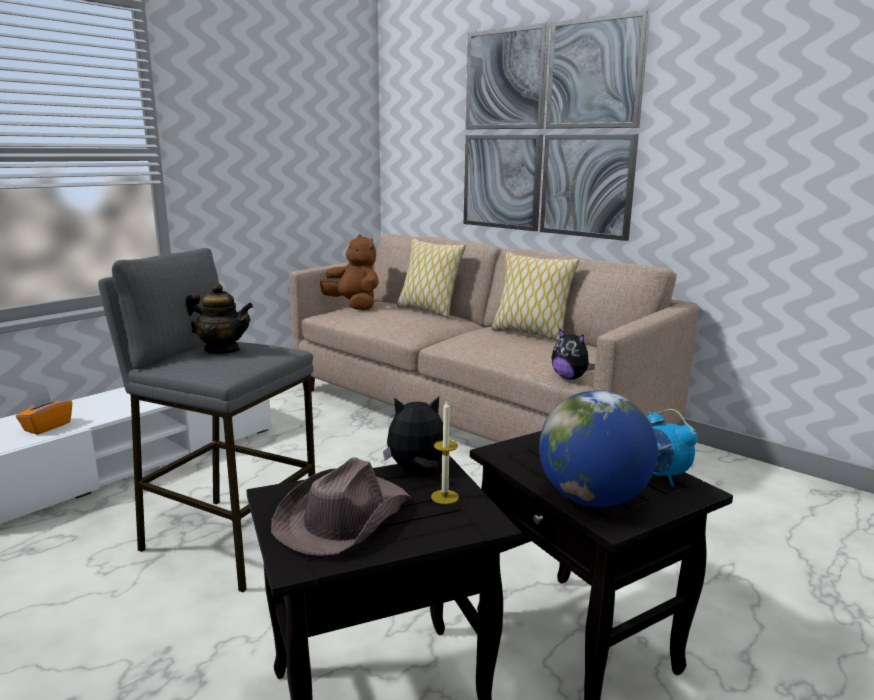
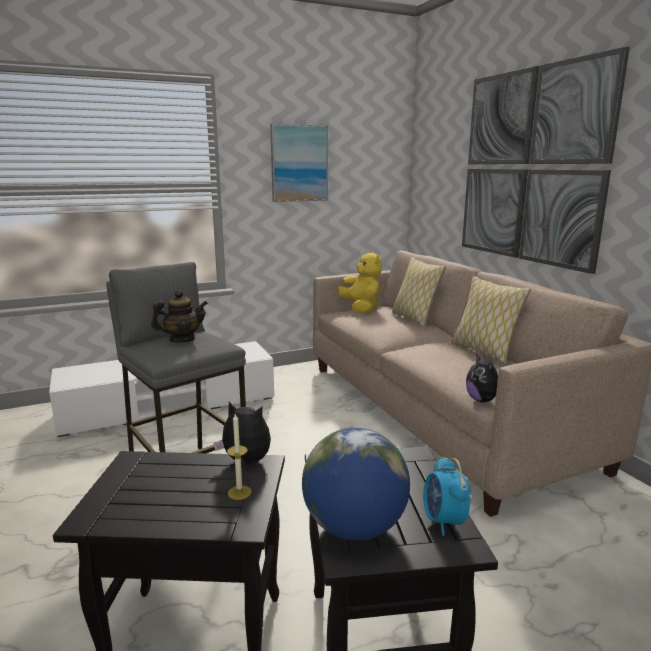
camera: 25 degrees right, 0 degrees up
(47, 427) = (112, 373): orange tissue box -> none
(222, 350) = (182, 339): teapot -> teapot turned 60 degrees counterclockwise
(257, 125) = (299, 163): none -> picture
(343, 517) = (153, 490): brown hat -> none
(354, 306) = (361, 308): brown plush toy -> yellow plush toy

